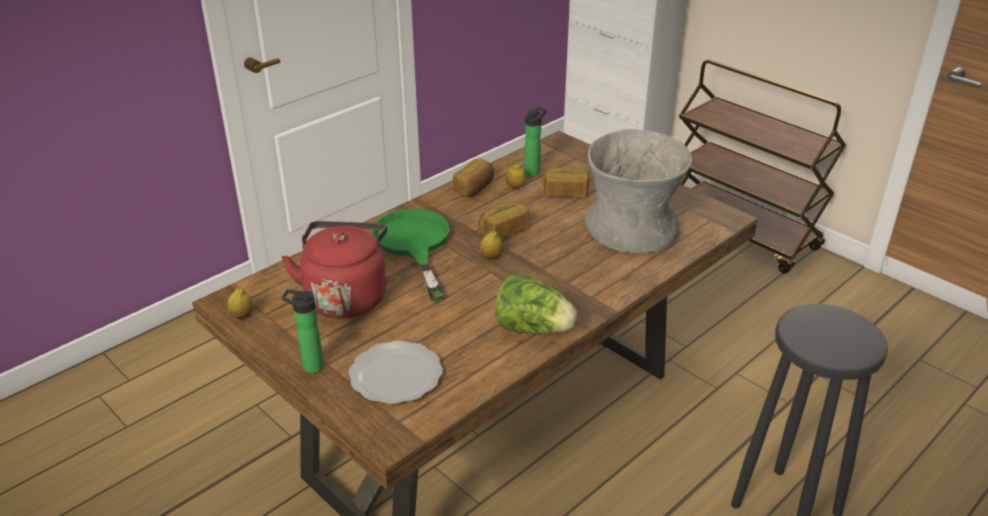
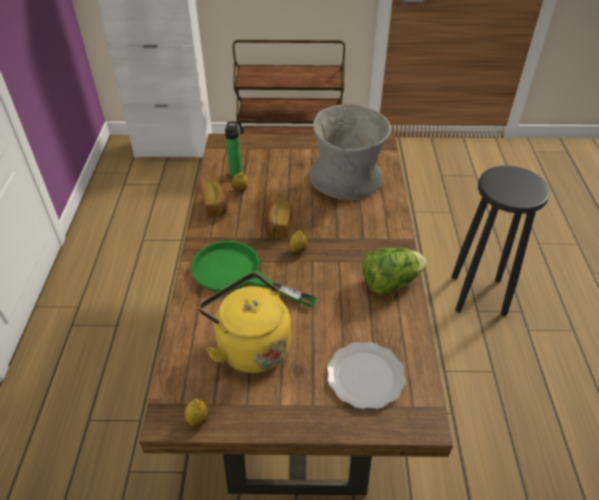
camera: 45 degrees left, 10 degrees up
(309, 366) = (304, 417): bottle -> none
(346, 296) = (250, 345): red kettle -> yellow kettle
(565, 192) = (276, 176): bread -> none

